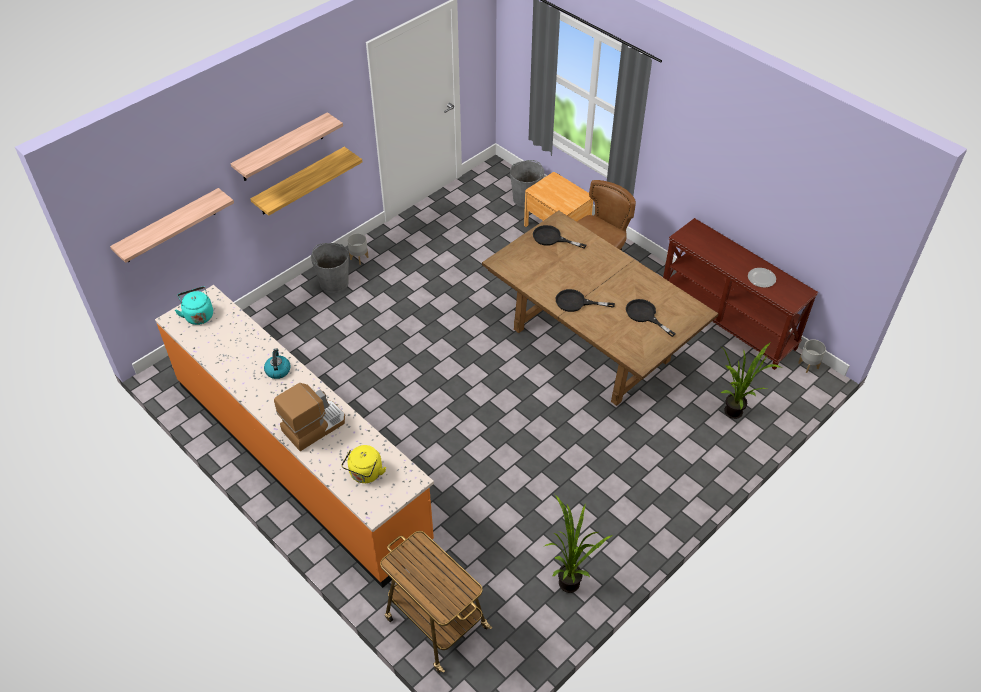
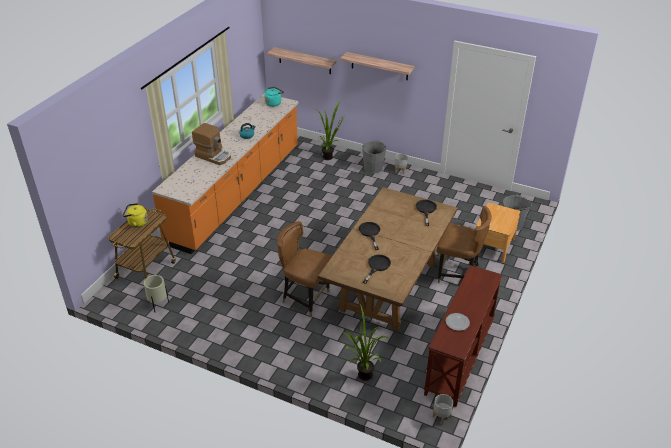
camera: 70 degrees right, 10 degrees down
(300, 181) = (386, 96): shelf -> none
(365, 474) = (187, 180): yellow kettle -> yellow kettle (136, 223)
(527, 617) = (158, 305): none -> beige planter
(568, 579) = (189, 317): potted plant -> potted plant (330, 157)
(580, 434) = (305, 298): none -> brown chair

